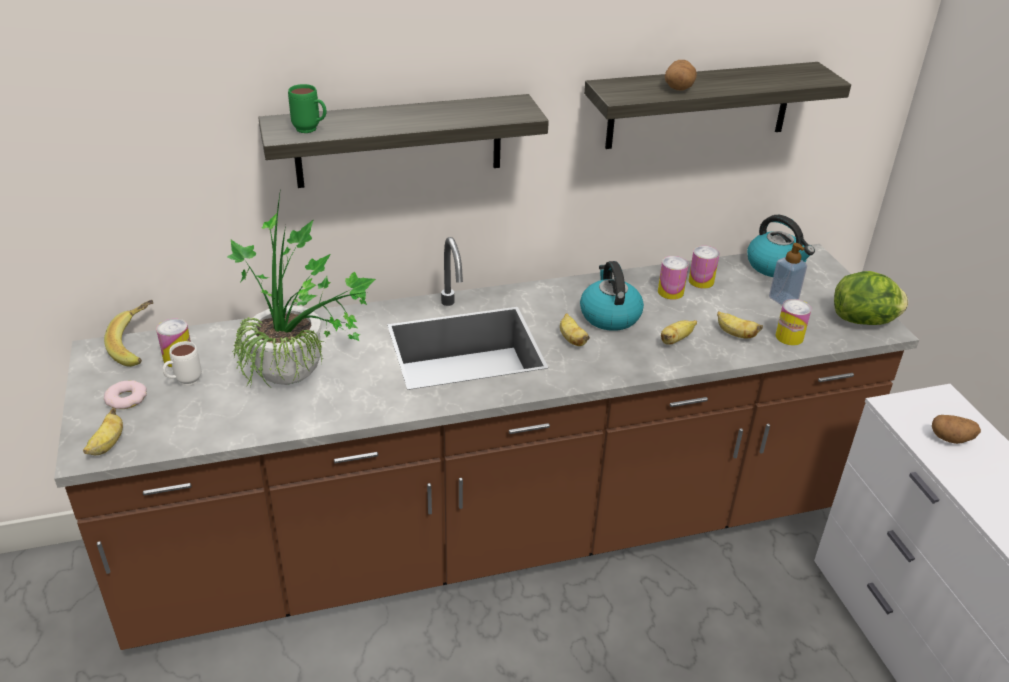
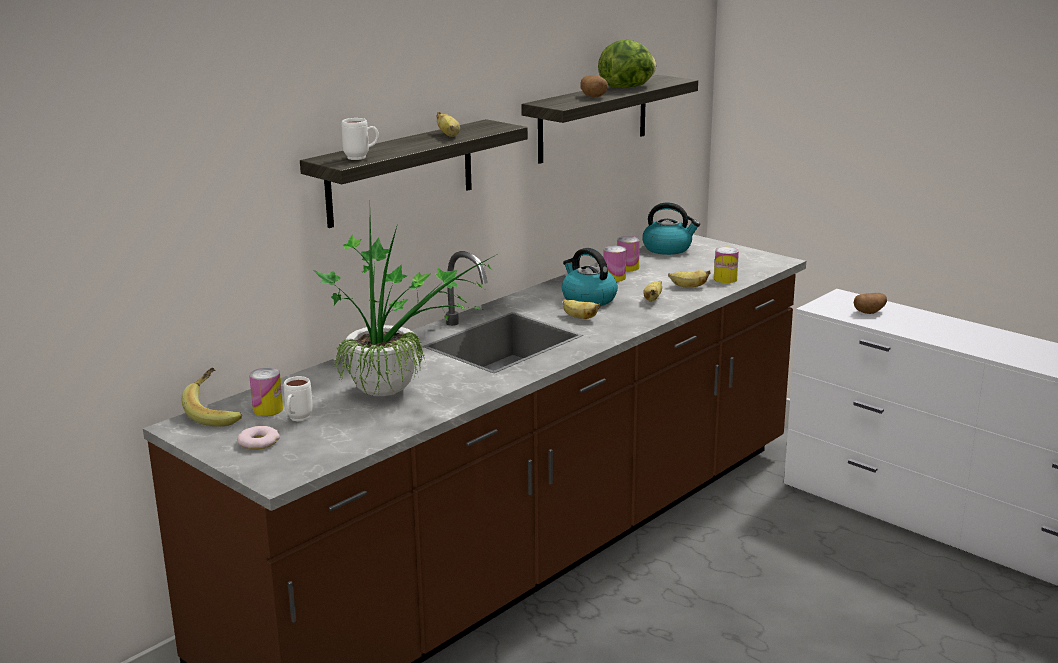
camera: 30 degrees left, 15 degrees down
(107, 445) = (287, 469): banana -> banana (449, 135)
(311, 130) = (362, 158): green mug -> white mug
(783, 299) = (696, 263): soap dispenser -> none
(864, 321) = (761, 260): lettuce -> lettuce (627, 87)

